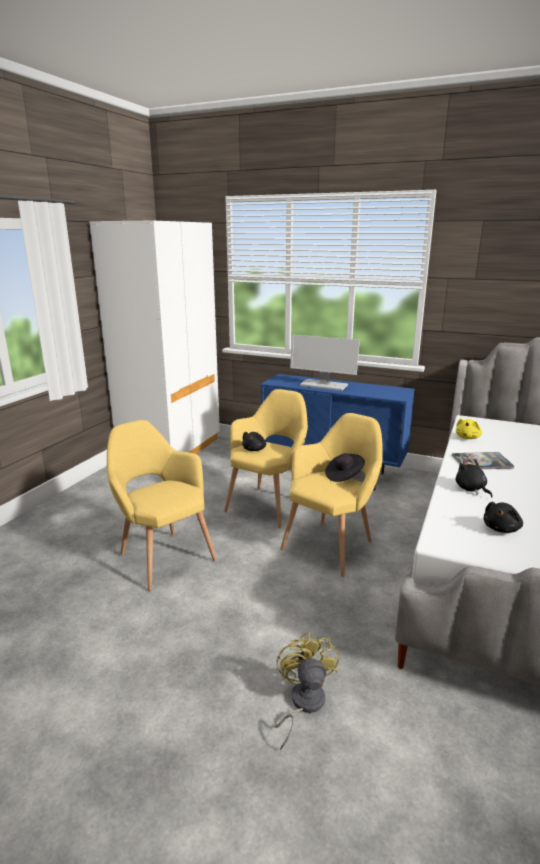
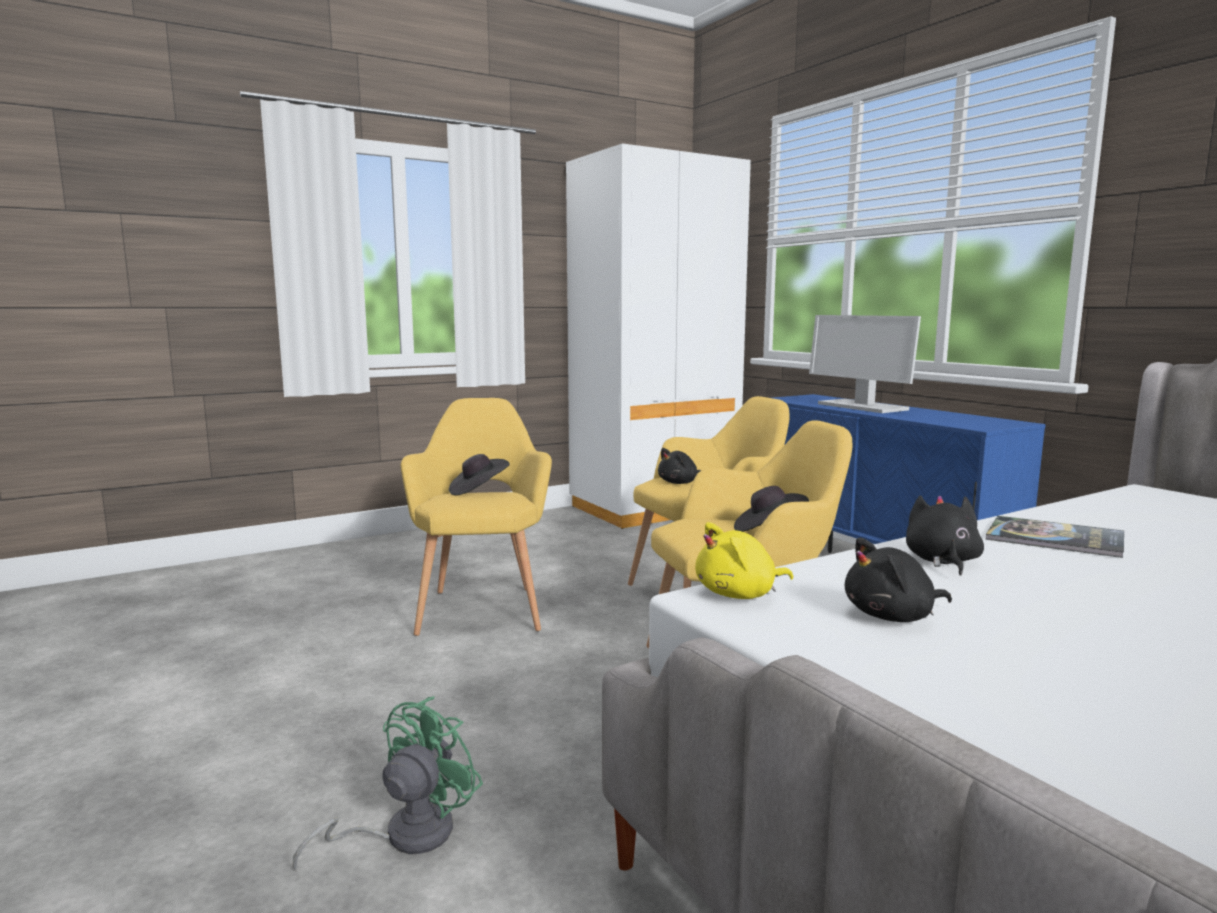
camera: 35 degrees right, 10 degrees down
(155, 487) = (478, 491): none -> black hat
(302, 704) = (404, 835): yellow fan -> green fan
(467, 437) = (1091, 509): yellow plush toy -> yellow plush toy (740, 594)

